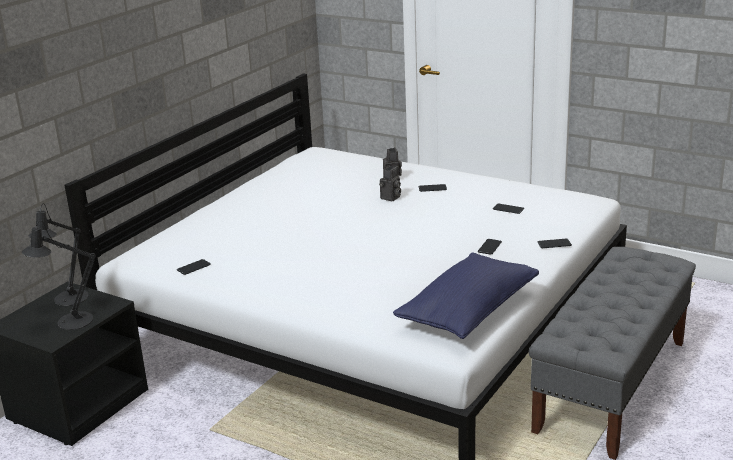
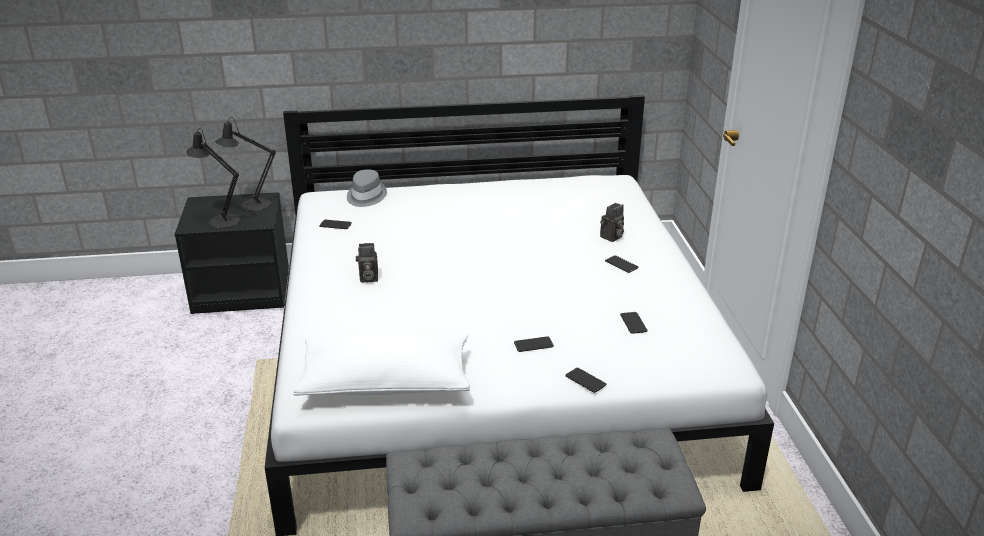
camera: 50 degrees right, 5 degrees up
(166, 242) = (365, 196): none -> grey hat
(391, 198) = (569, 252): camera -> camera (367, 278)
(468, 312) = (386, 383): blue pillow -> white pillow

